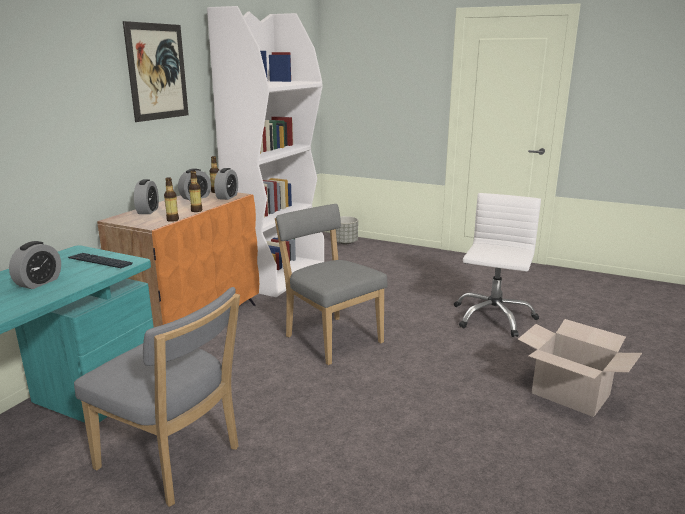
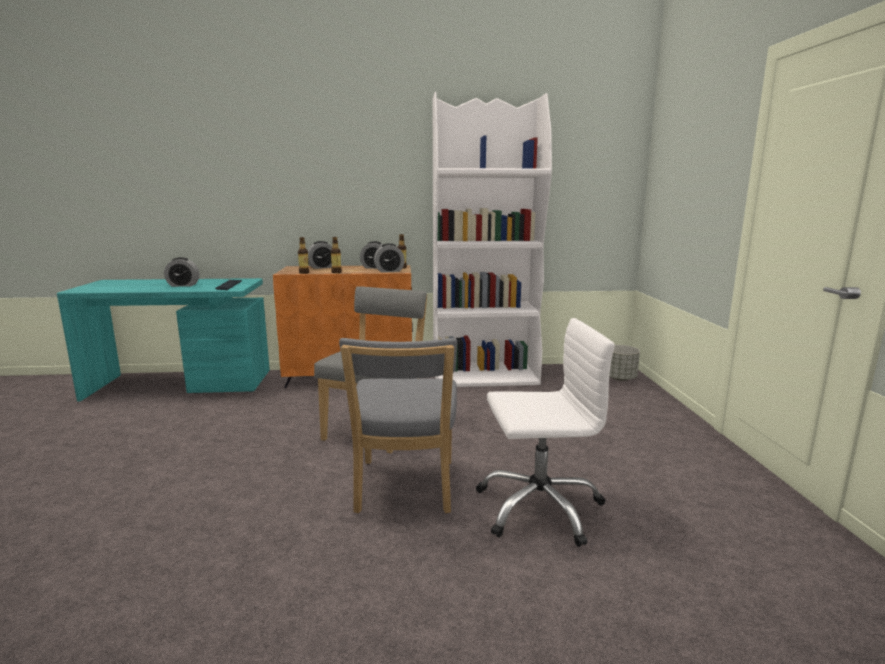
camera: 60 degrees right, 5 degrees down
(157, 72) = (365, 156): picture -> none
(173, 460) = (154, 427): grey chair -> grey chair (404, 490)
(571, 394) = (358, 614): cardboard box -> none

